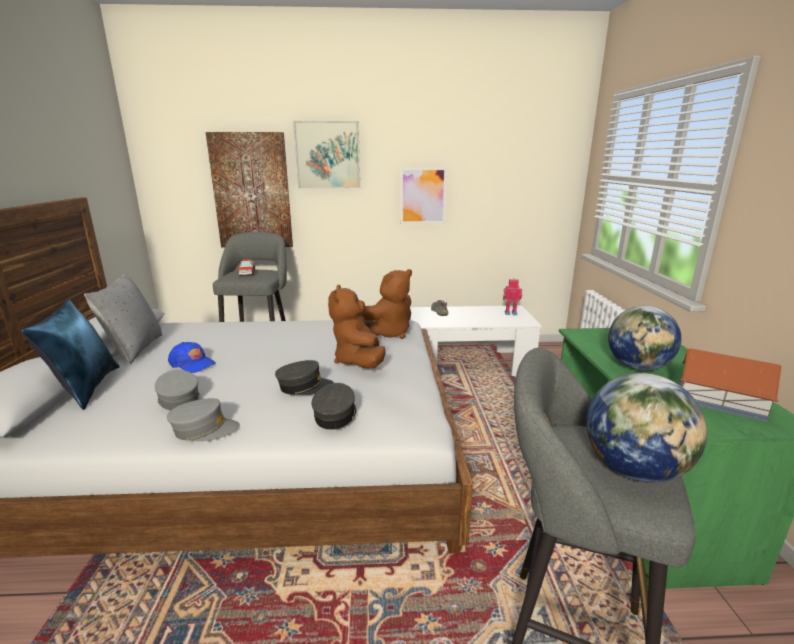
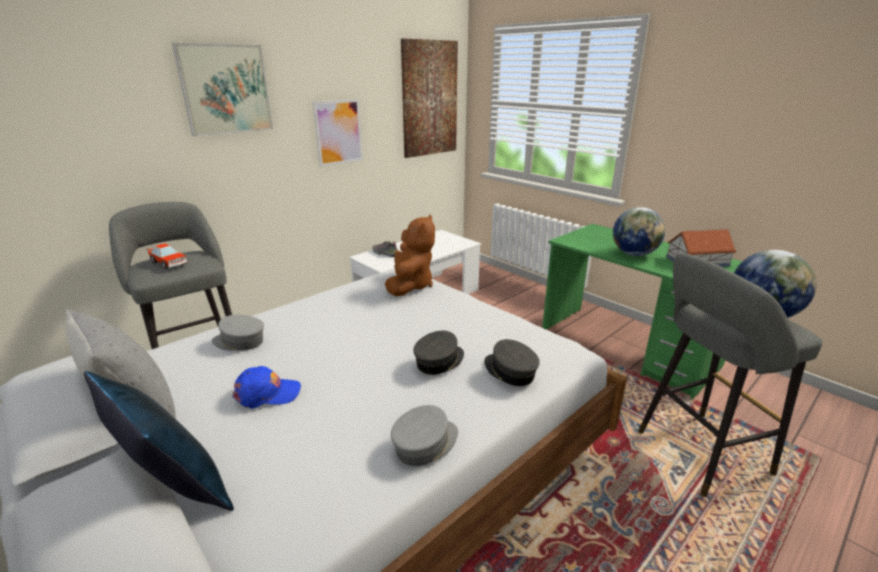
camera: 40 degrees left, 5 degrees up
(178, 399) = (334, 434): grey cap -> grey cap (239, 341)
(251, 191) = (121, 147): picture -> picture (429, 99)
(359, 361) = (434, 320): brown plush toy -> none
(510, 313) = (443, 238): toy robot -> none

